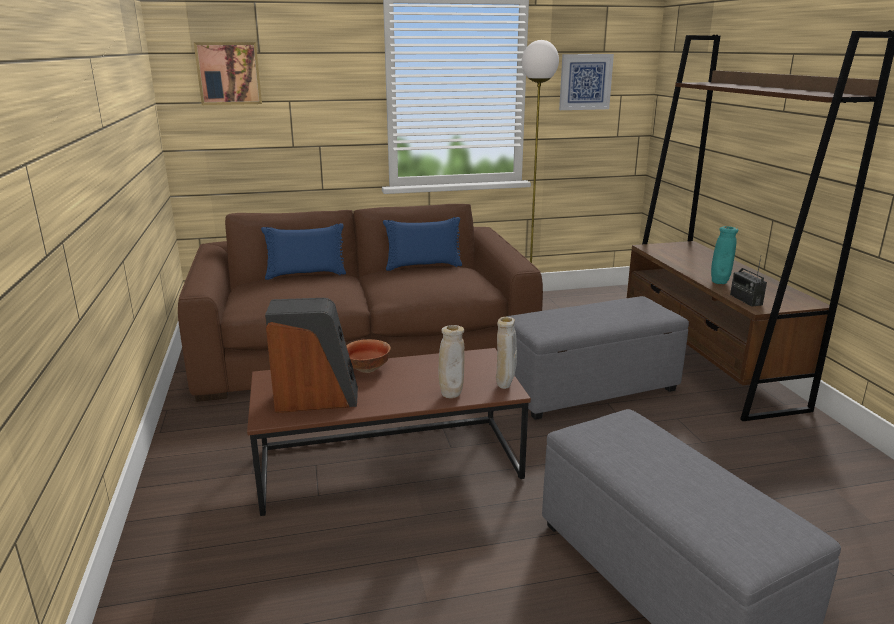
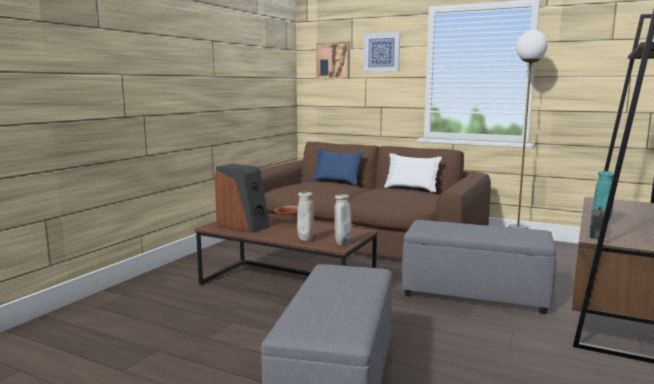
camera: 40 degrees right, 10 degrees down
(423, 266) = (411, 189): blue pillow -> white pillow
(585, 82) = (591, 64): picture -> picture (381, 52)

